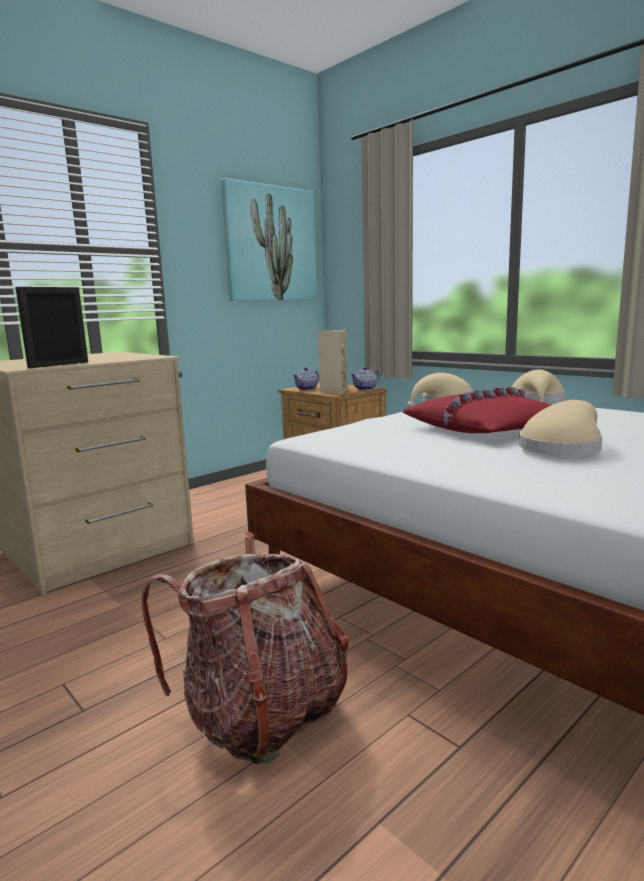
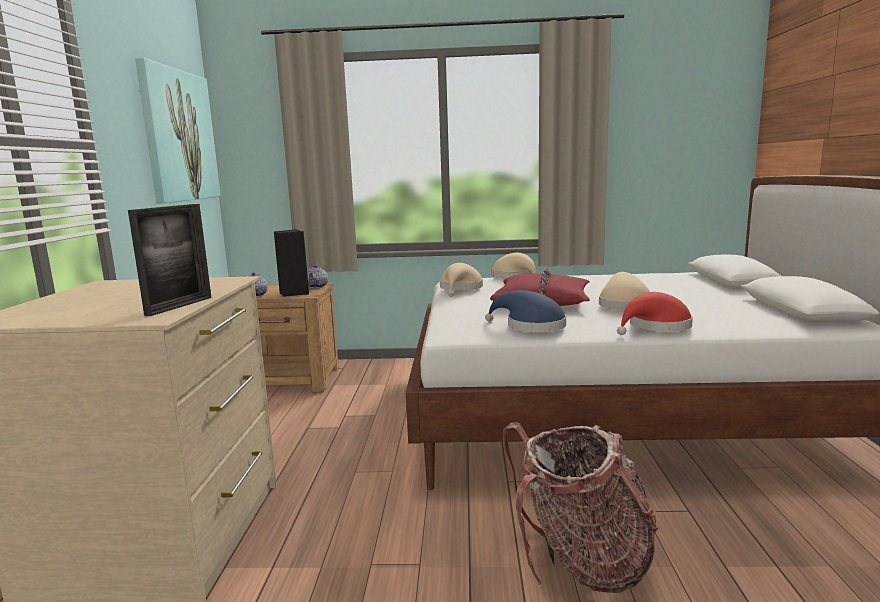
camera: 45 degrees left, 0 degrees up
(59, 365) = (179, 306): picture frame -> picture frame turned 150 degrees counterclockwise
(333, 391) = (294, 293): beige speaker -> black speaker
(386, 445) = (531, 326): none -> blue hat
(517, 477) = (656, 327): none -> red hat

